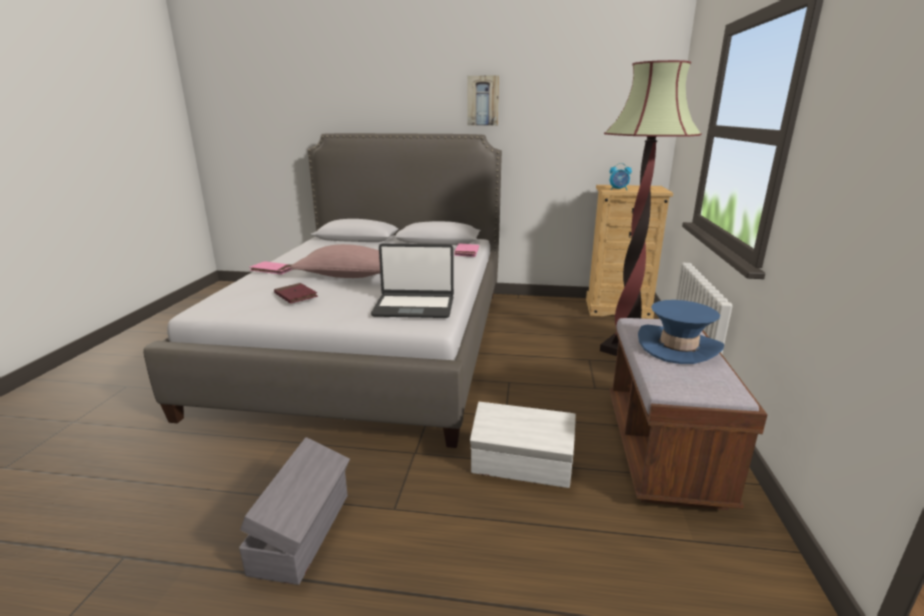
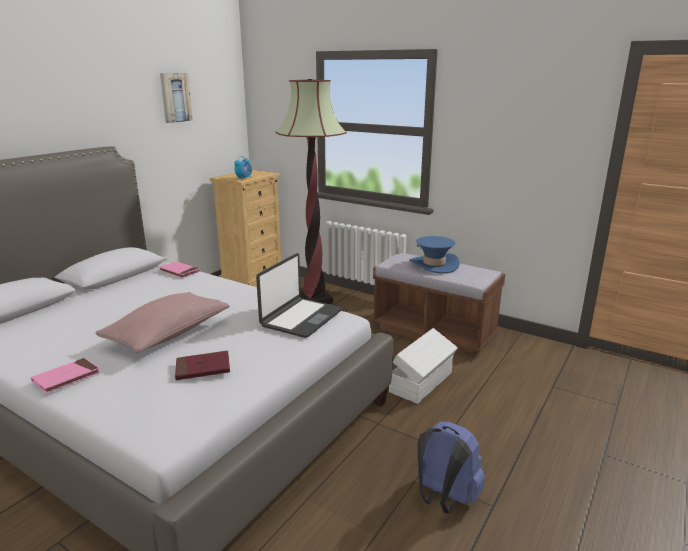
camera: 65 degrees left, 0 degrees up
(303, 531) = (444, 498): grey storage box -> blue backpack
(483, 101) = (96, 108): picture -> picture (175, 97)

